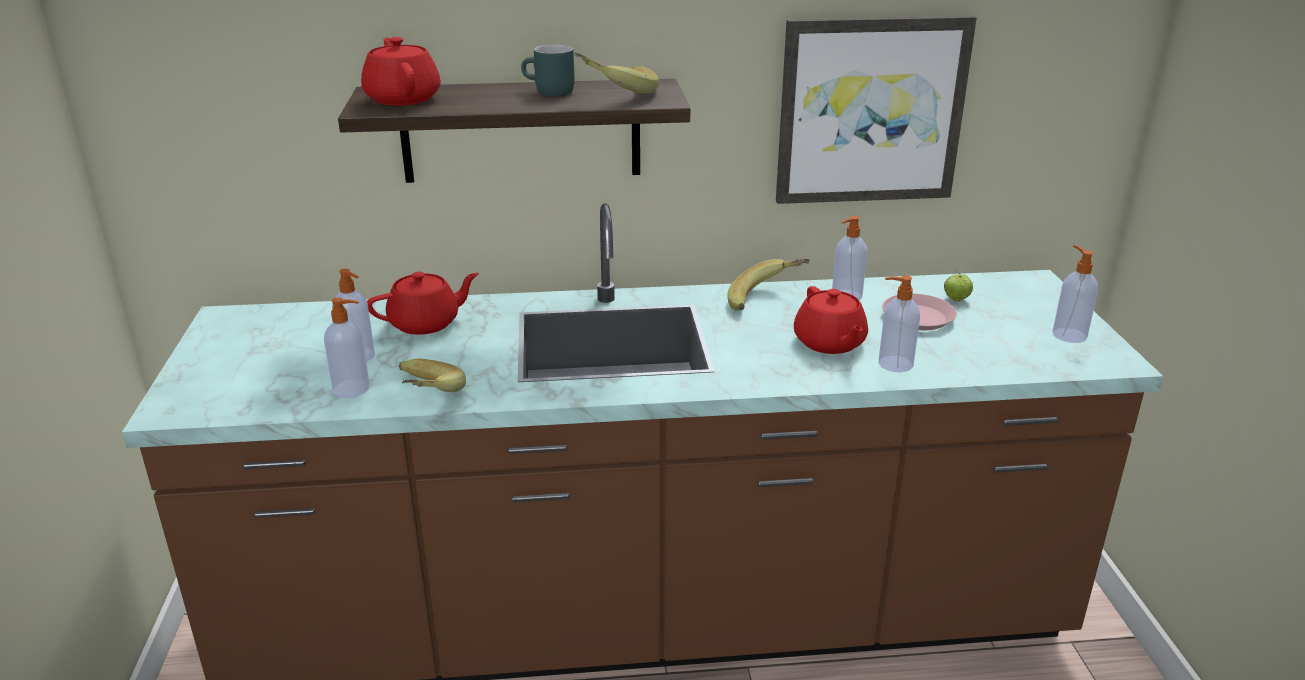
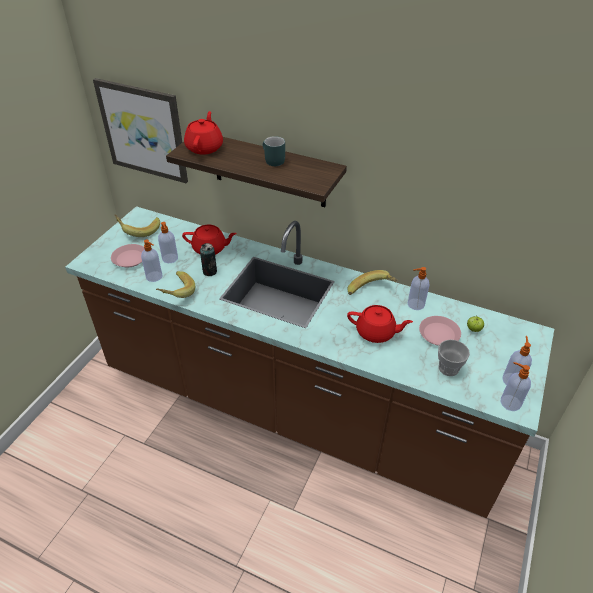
camera: 30 degrees right, 15 degrees up
(269, 379) = (130, 258): none -> pink plate
(459, 352) = (209, 271): none -> can
(616, 93) = (301, 172): banana -> banana (139, 230)
(829, 343) = (376, 332): red teapot -> red teapot turned 90 degrees counterclockwise
(870, 111) = (455, 211): picture -> picture (143, 130)
(894, 364) = (395, 359): soap dispenser -> soap dispenser (509, 402)
(976, 349) = (448, 368): none -> cup

